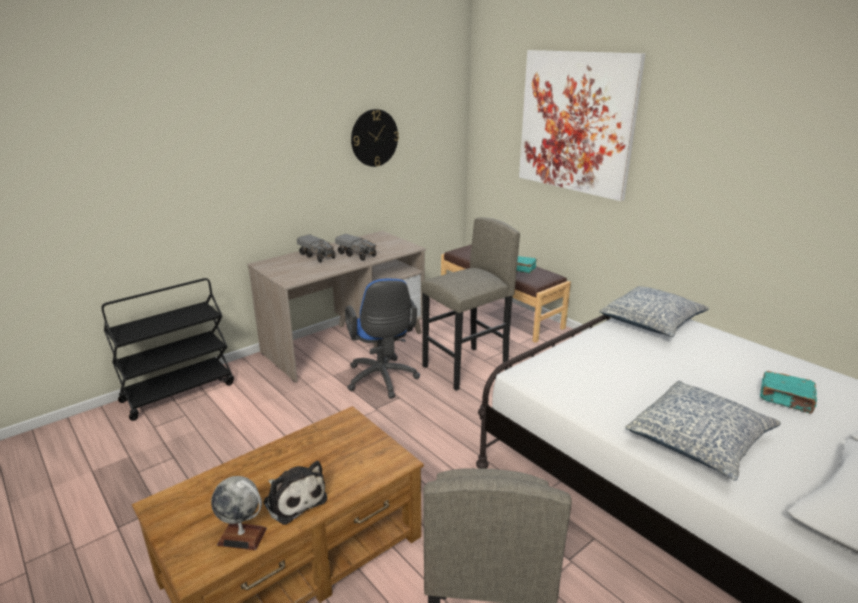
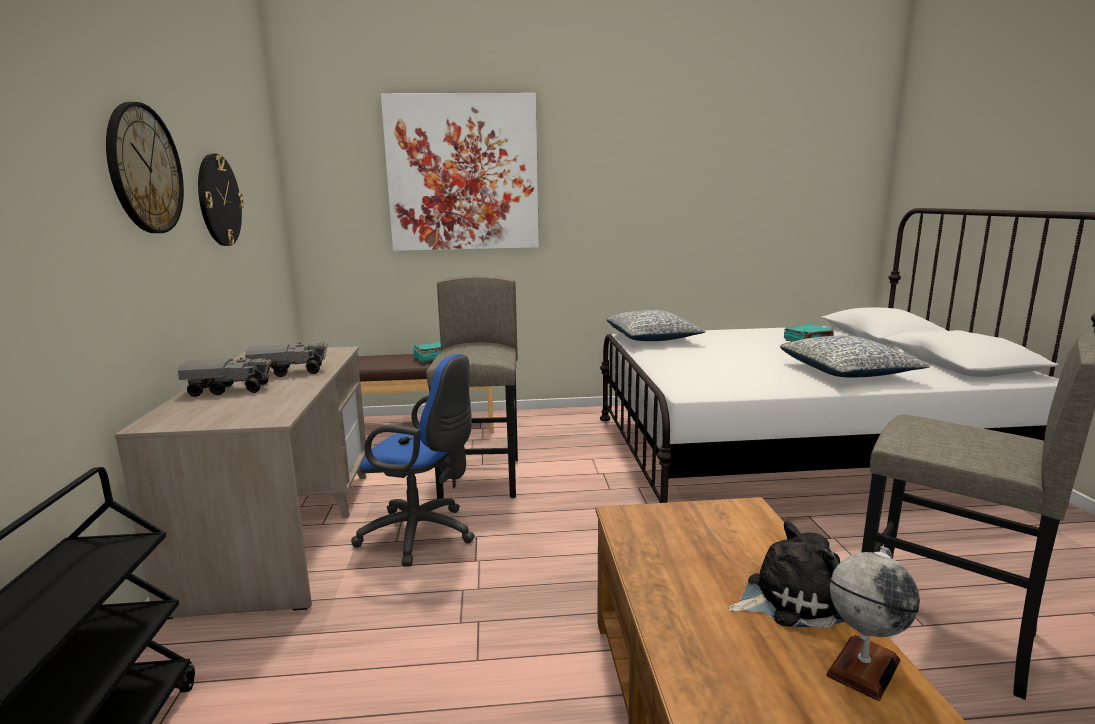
camera: 55 degrees left, 10 degrees down
(300, 130) = (144, 169): none -> wall clock

